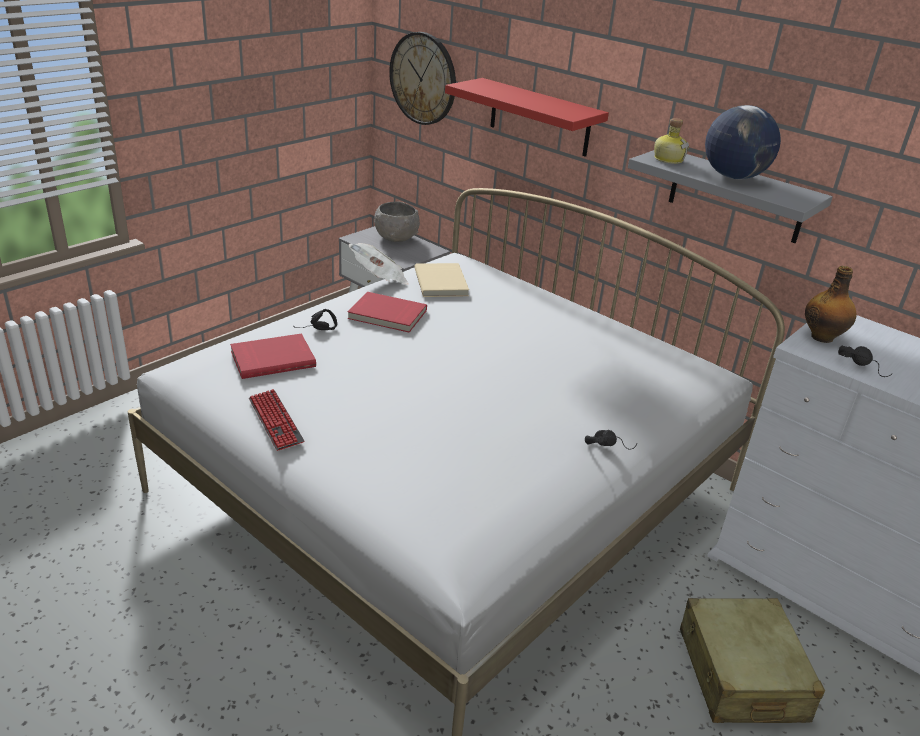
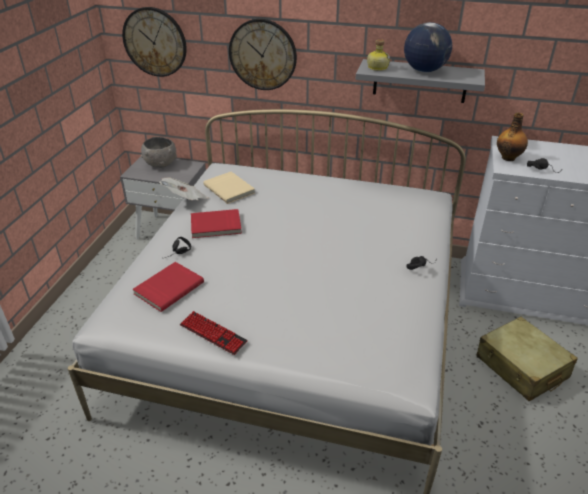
camera: 25 degrees left, 5 degrees up
(539, 117) = (263, 55): red shelf -> wall clock

